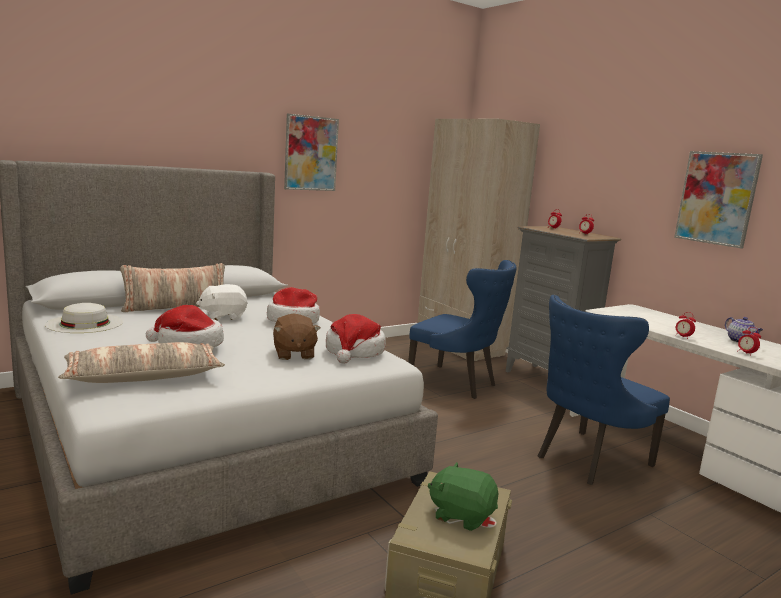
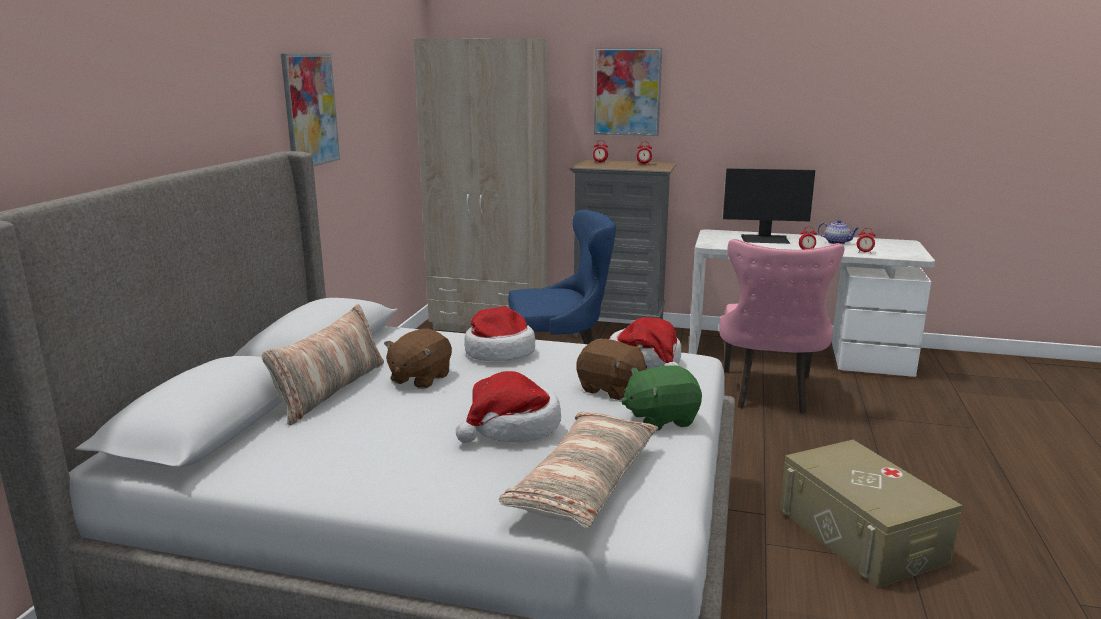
camera: 40 degrees left, 5 degrees up
(85, 323) = (299, 461): white hat -> none
(223, 317) = (419, 378): white plush toy -> brown plush toy
(461, 515) = (873, 477): green plush toy -> green plush toy (660, 419)
(588, 459) = (768, 393): blue chair -> pink chair
(669, 322) = (765, 239): none -> monitor
(716, 198) = (776, 110): picture -> picture (627, 92)

